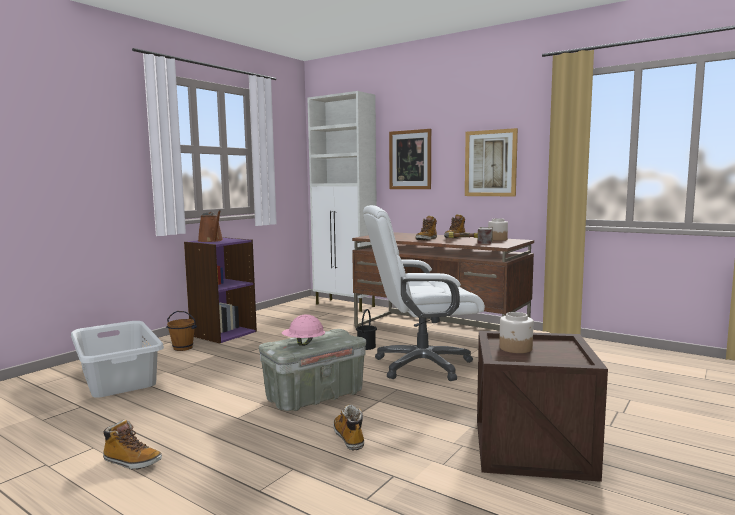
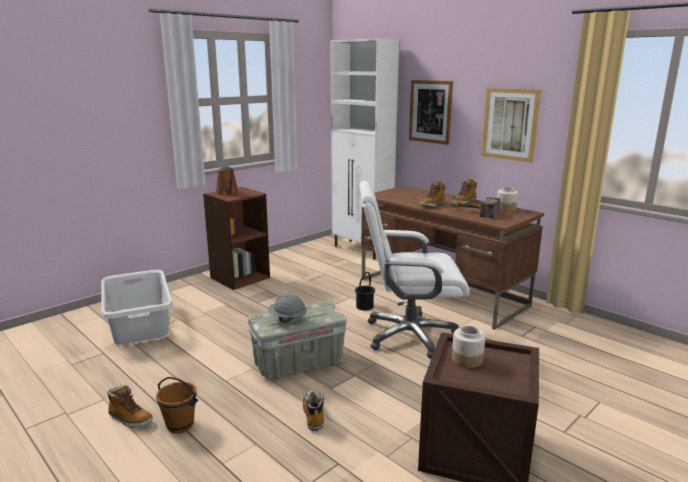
camera: 10 degrees right, 10 degrees up
(182, 348) = (200, 293): brown bucket -> brown bucket (179, 425)
(223, 333) = (239, 277): purple bookcase -> brown bookcase
(303, 344) = (287, 319): pink hard hat -> grey hard hat

